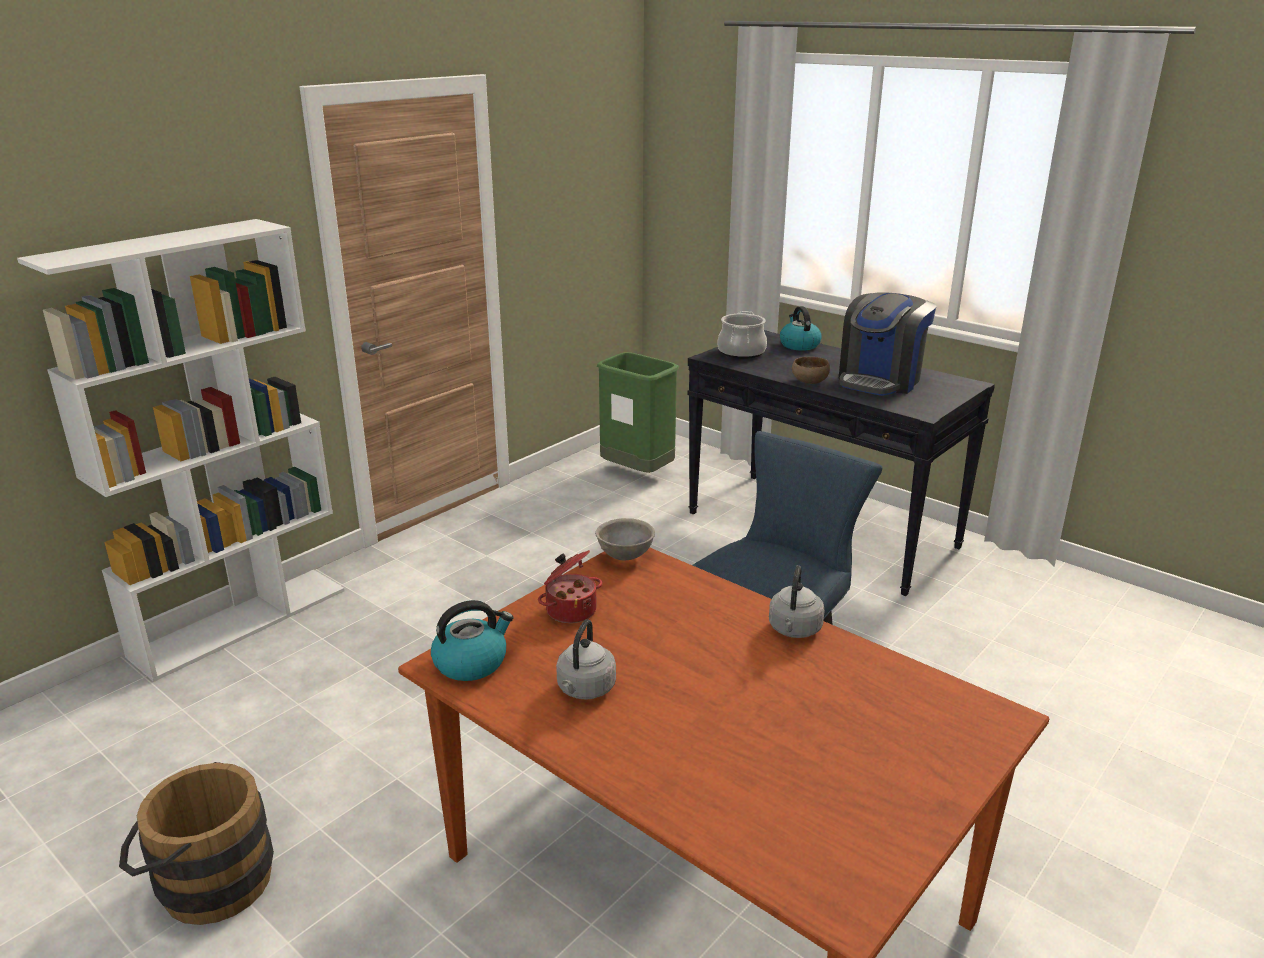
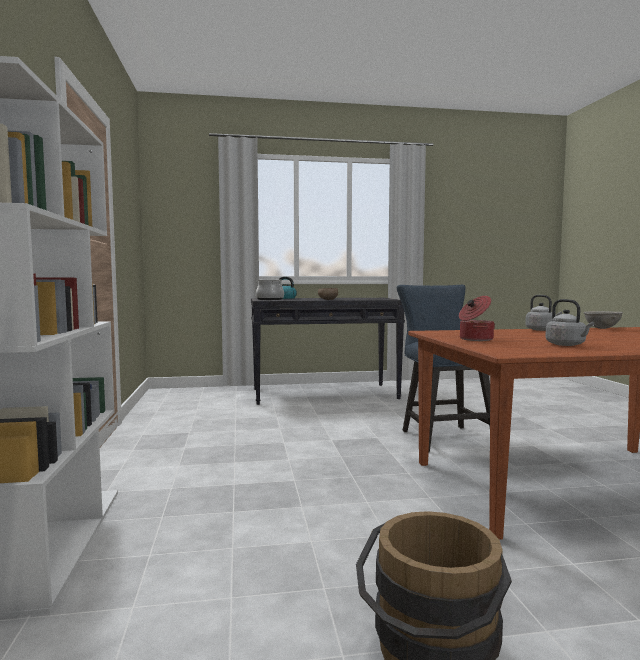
camera: 50 degrees left, 20 degrees down
(471, 662) = (512, 350): kettle -> none
(624, 556) = (429, 332): grey bowl -> grey bowl (601, 328)
(637, 473) = (194, 401): green trash can -> none
(880, 380) = (349, 298): coffee machine -> none

